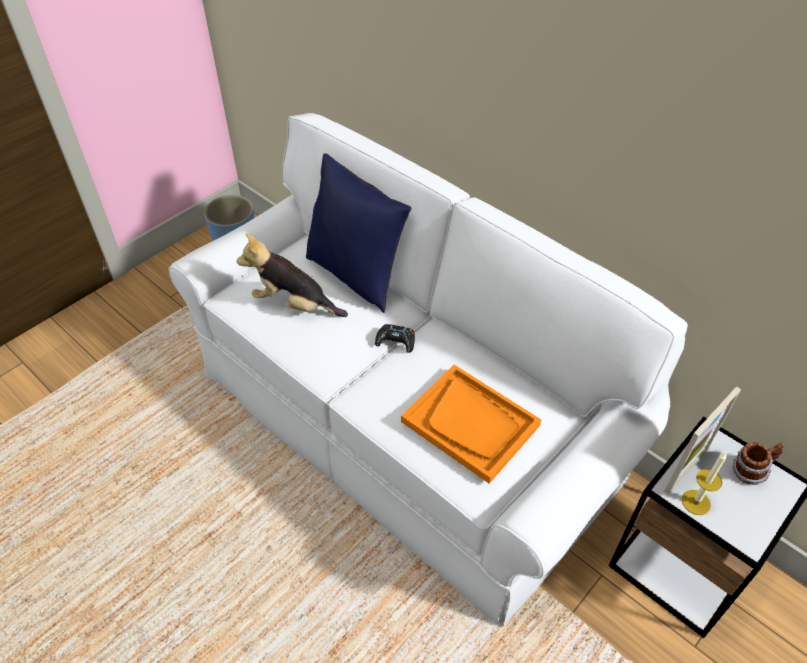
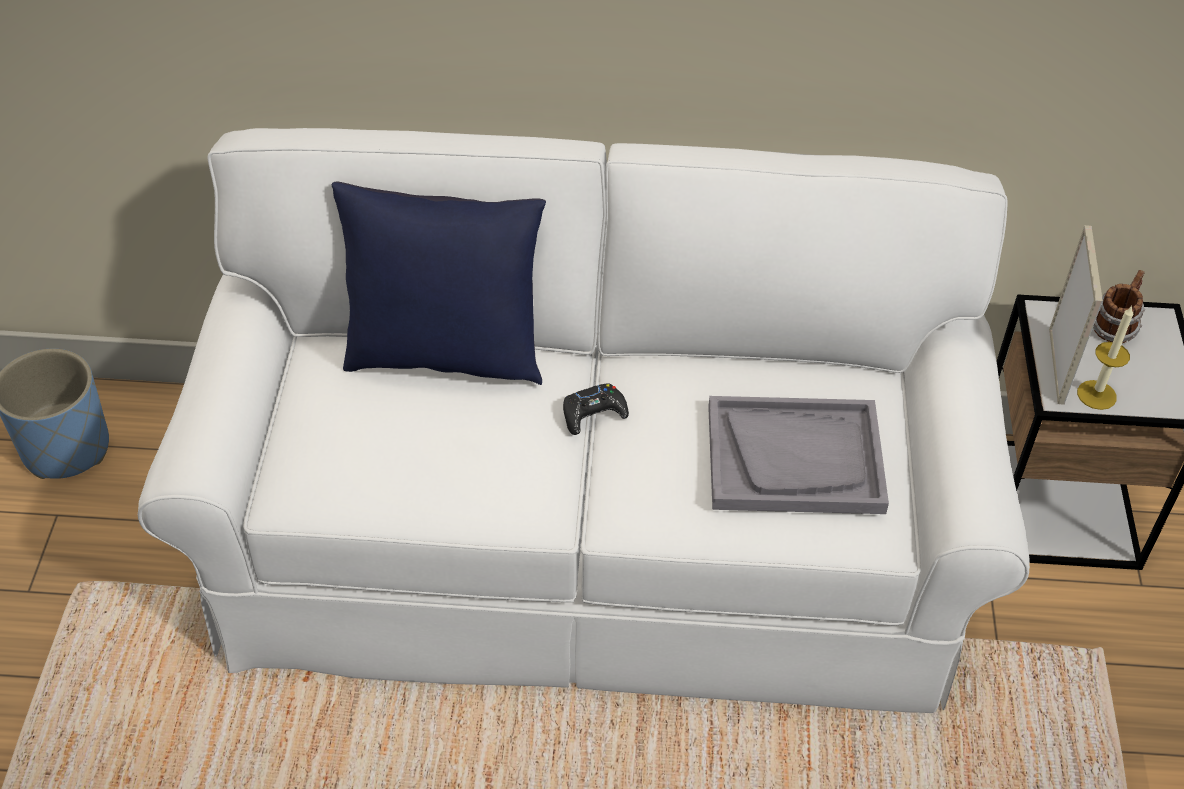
camera: 40 degrees left, 0 degrees up
(294, 304) = (402, 446): plush toy -> none
(470, 424) = (795, 458): orange tray -> grey tray

